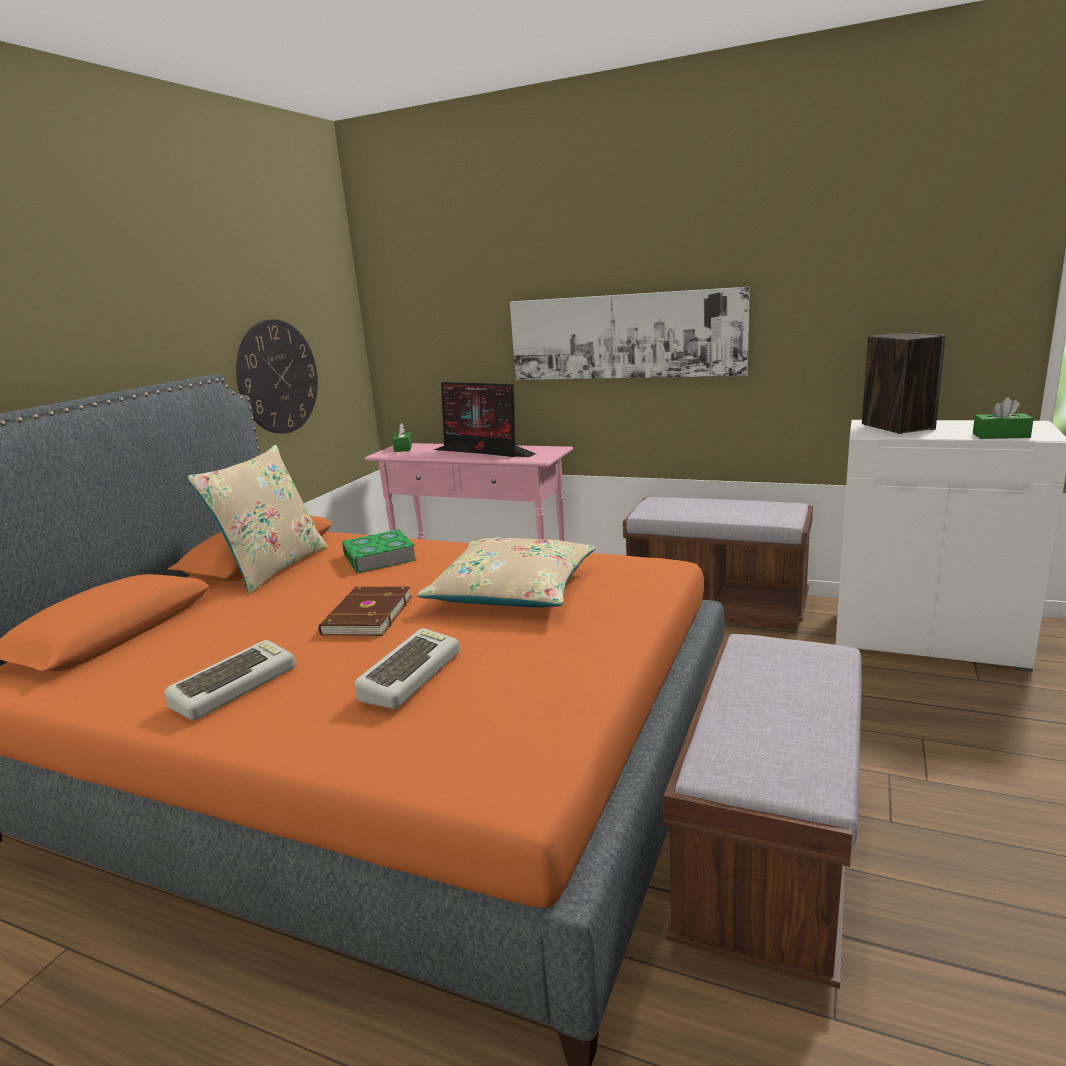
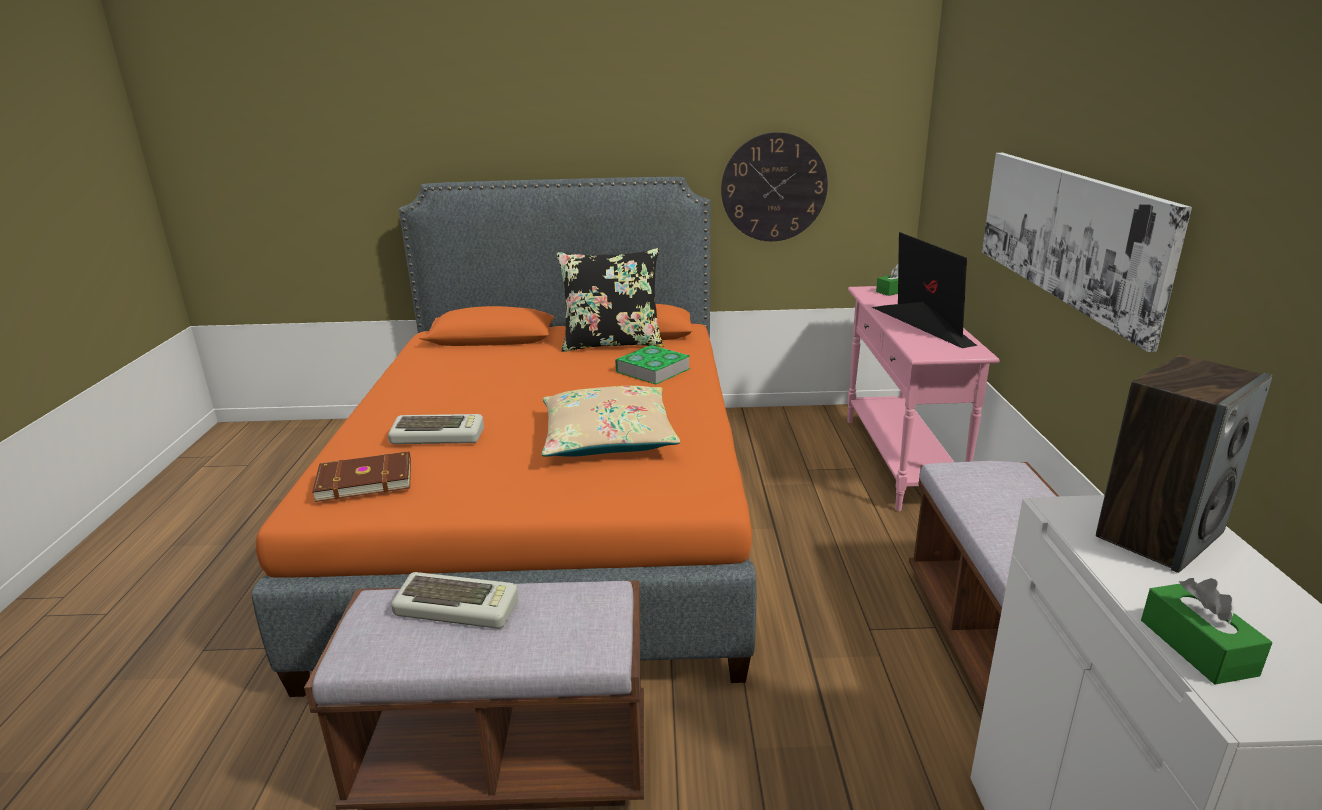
camera: 65 degrees right, 5 degrees up
(234, 686) = (424, 391): keyboard -> keyboard (459, 607)
(274, 568) = (612, 344): beige pillow -> black pillow
(366, 615) = (535, 397): brown book -> brown book (364, 479)
(484, 452) = (919, 324): monitor -> monitor turned 150 degrees clockwise

